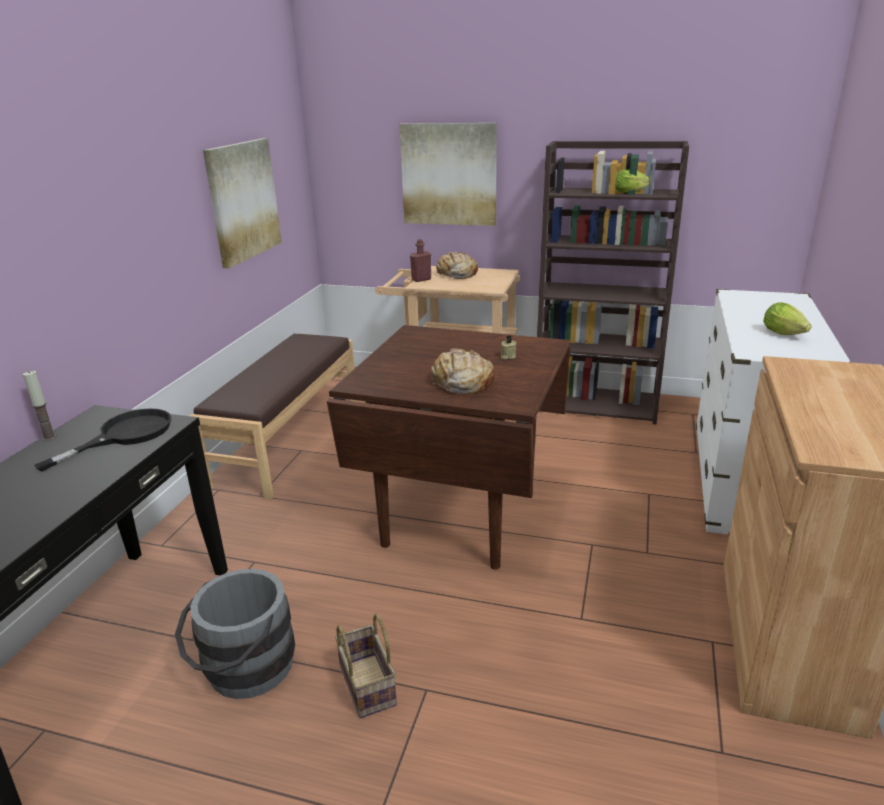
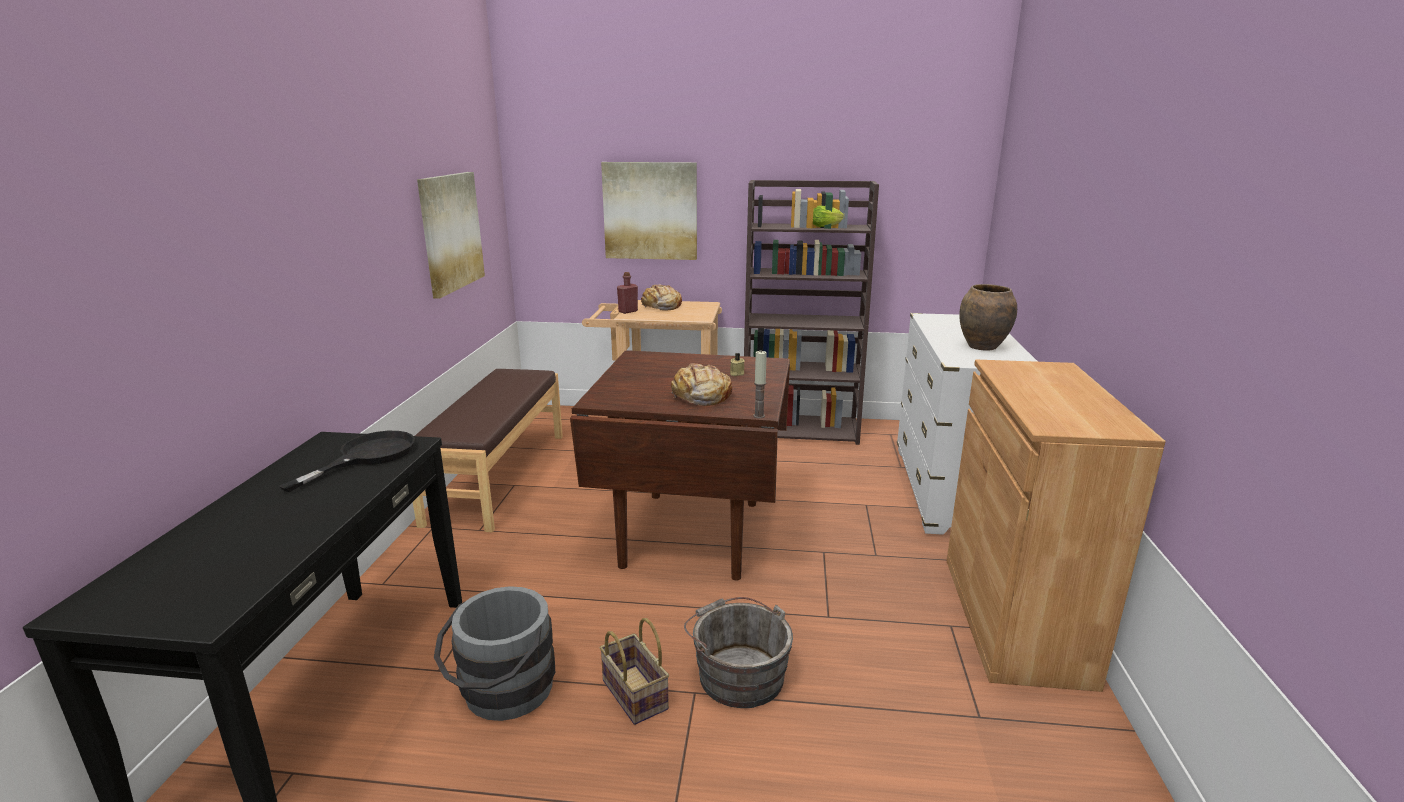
camera: 10 degrees left, 5 degrees down
(49, 437) = (283, 462): candle -> candle (759, 416)
(474, 673) = (737, 673): none -> grey bucket
(785, 335) = (982, 347): lettuce -> brown vase

